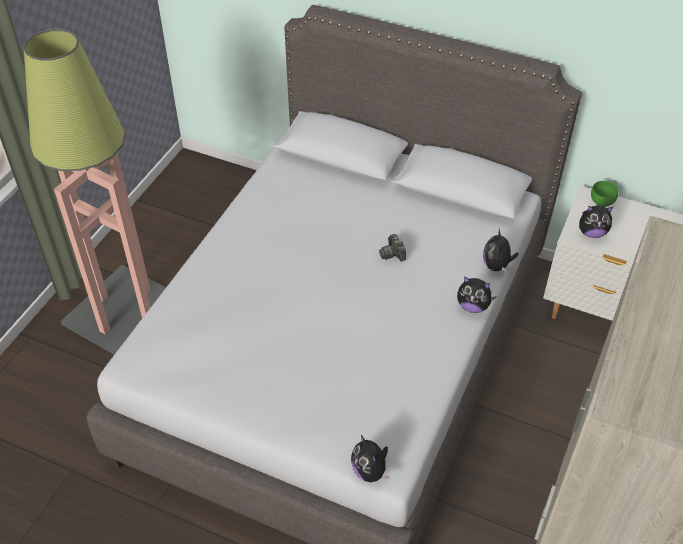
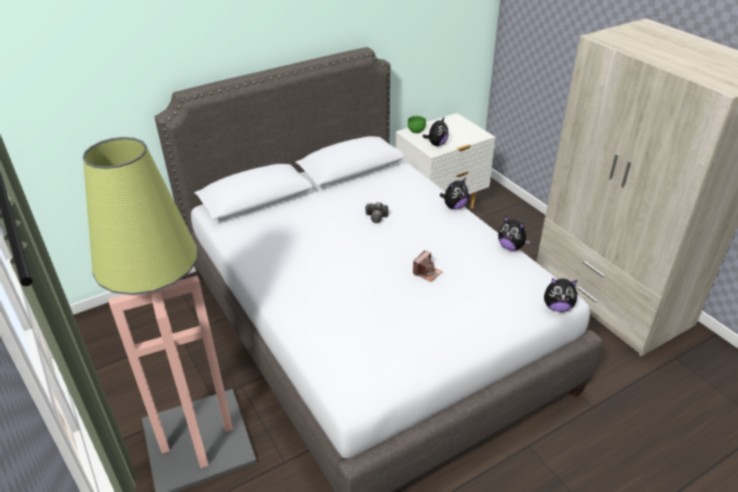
camera: 55 degrees left, 10 degrees down
(336, 336) = (427, 272): none -> camera
(497, 266) = (430, 184): plush toy -> plush toy (511, 247)

